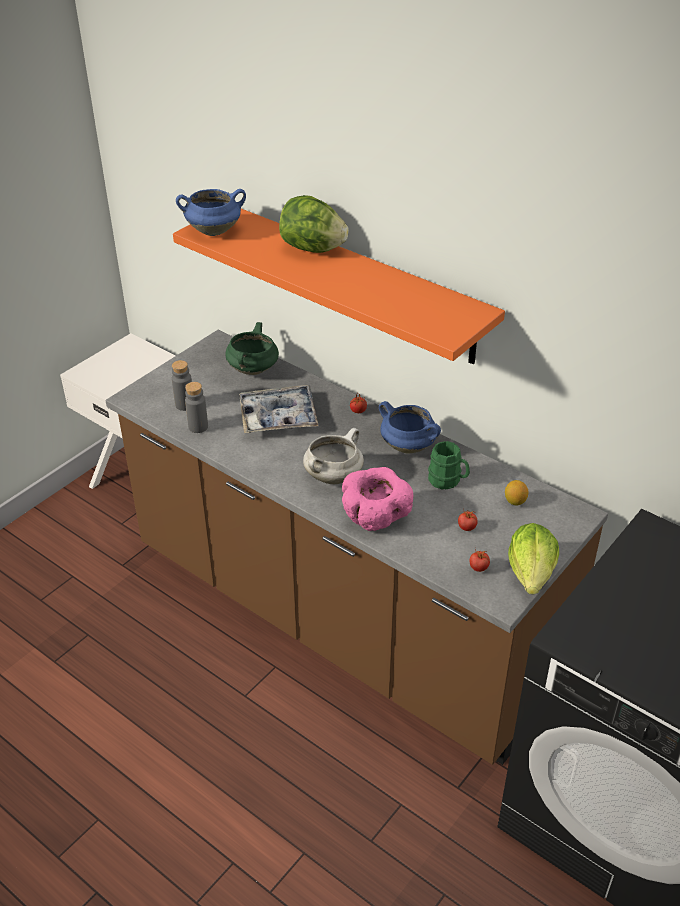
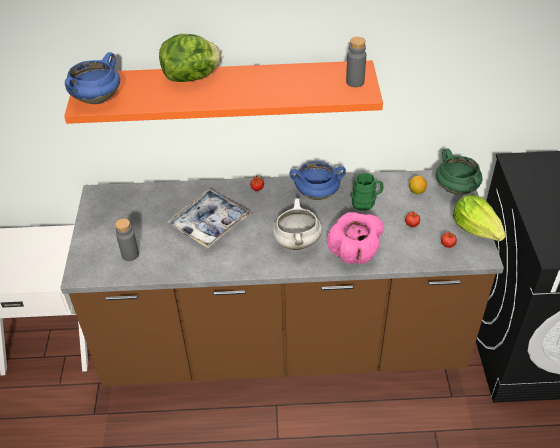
camera: 40 degrees left, 5 degrees up
(198, 427) = (161, 264): grey bottle -> grey bottle (355, 82)
(253, 370) = (150, 200): green cooking pot -> green cooking pot (457, 189)

